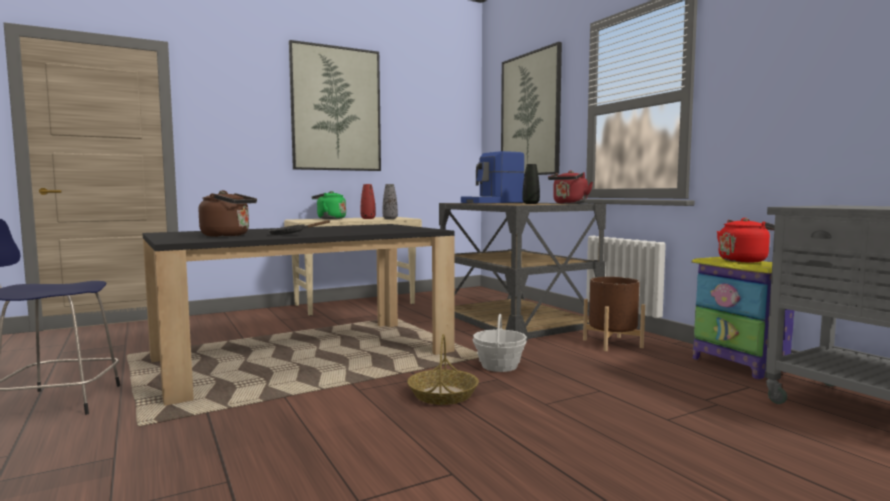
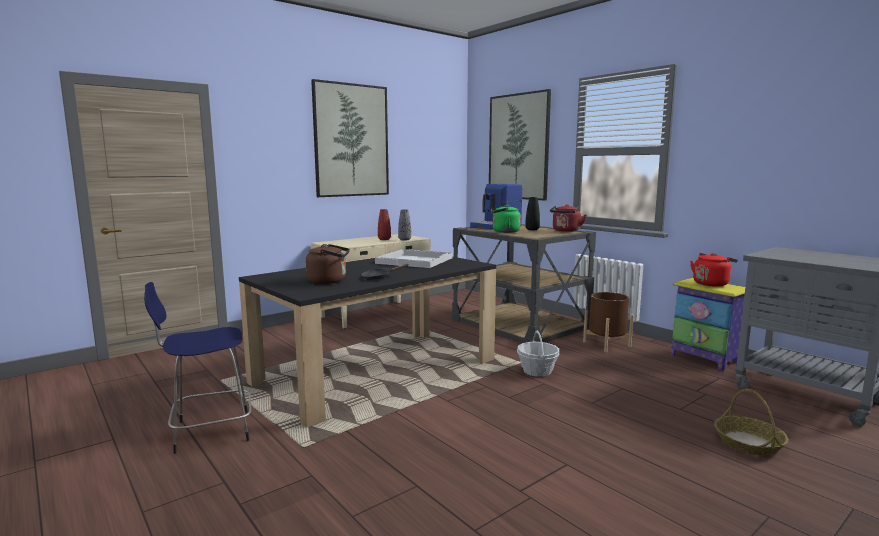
camera: 10 degrees left, 5 degrees up
(329, 219) = (350, 240): green kettle -> green kettle (504, 231)
(365, 227) = (415, 260): none -> white tray
(443, 395) = (514, 400): basket -> basket (749, 443)

